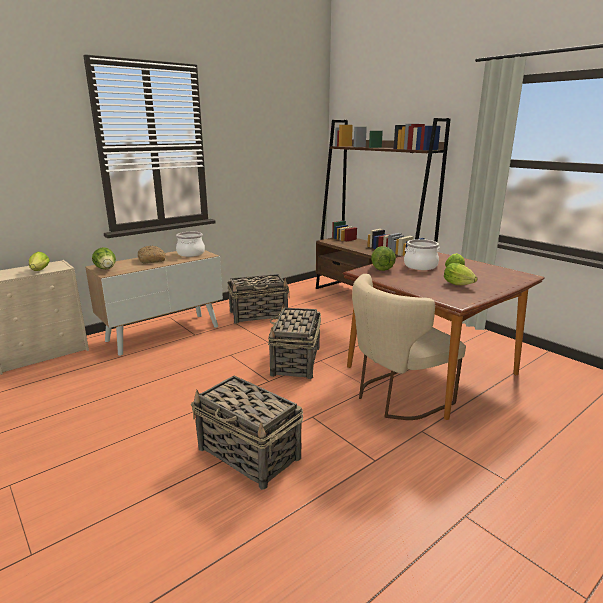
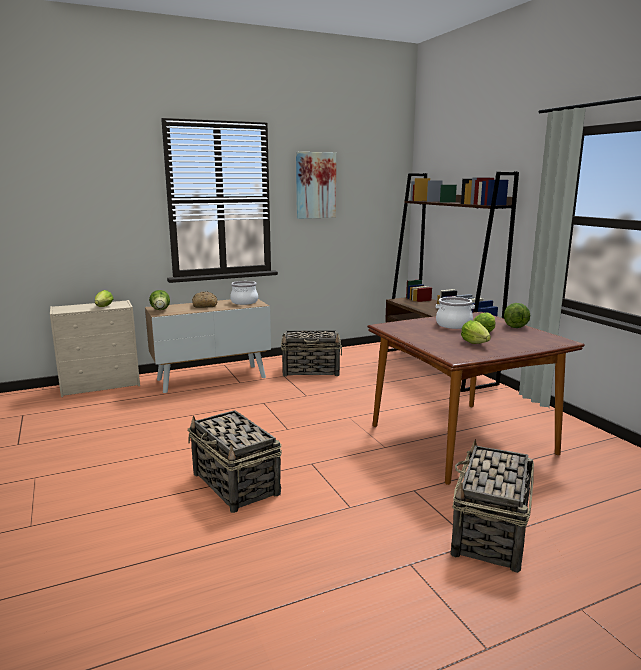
camera: 15 degrees right, 5 degrees down
(245, 131) = (315, 185): none -> picture
(295, 362) = (323, 415): basket -> basket (490, 534)
(381, 268) = (410, 324): lettuce -> lettuce (515, 325)
(396, 398) = (407, 459): beige chair -> none

